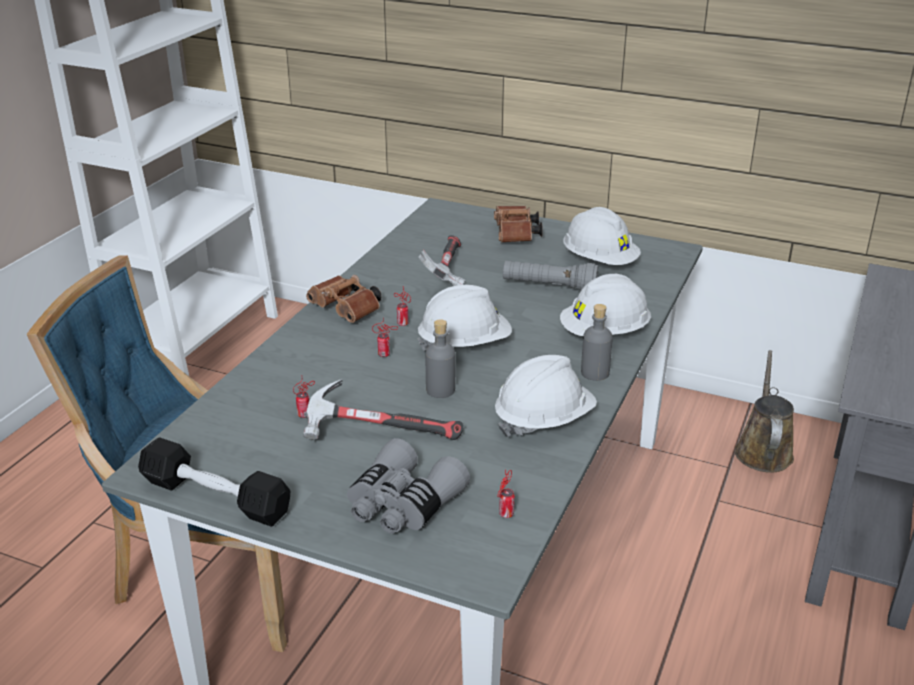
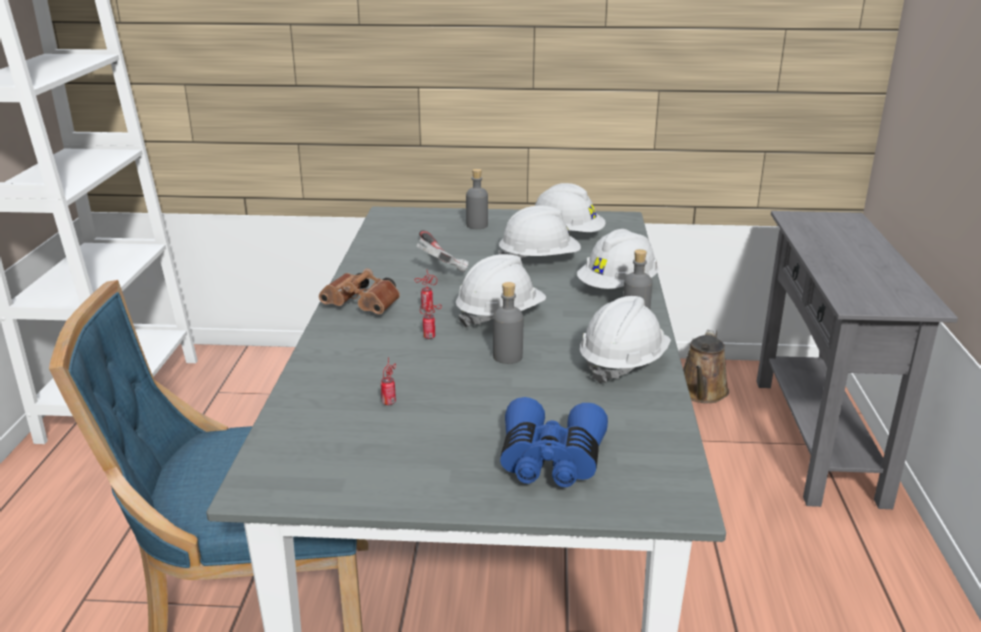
camera: 20 degrees left, 5 degrees down
(216, 497) = (351, 496): black dumbbell -> none
(379, 434) = (478, 405): hammer -> none
(402, 504) = (550, 461): grey binoculars -> blue binoculars
(505, 515) = (655, 449): can -> none
(516, 236) = (477, 225): brown binoculars -> grey bottle
(549, 287) = (539, 260): grey flashlight -> white hard hat
(763, 450) = (702, 393): brown watering can -> brown watering can turned 150 degrees counterclockwise

